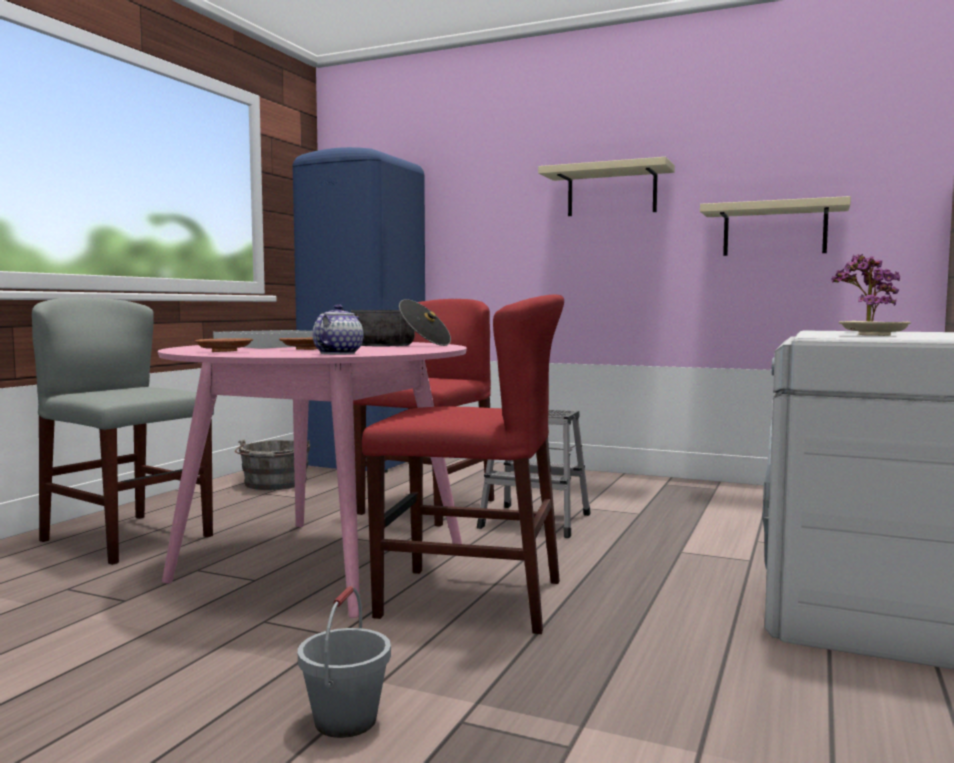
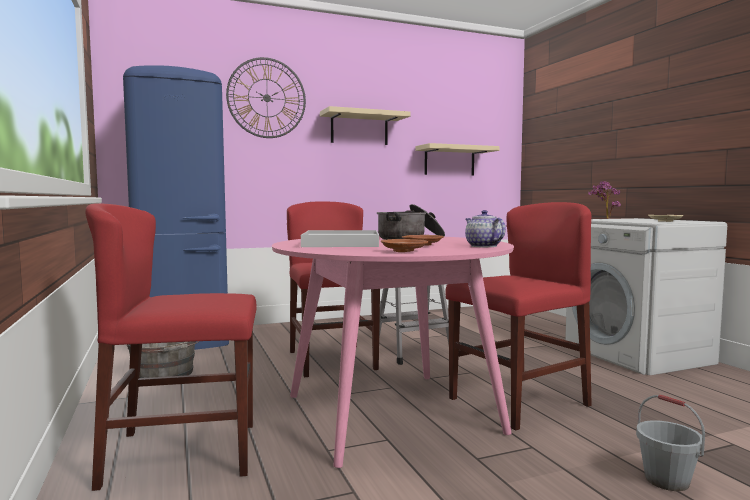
camera: 45 degrees left, 0 degrees up
(128, 538) = (183, 453): grey chair -> red chair
(485, 165) = (266, 98): none -> wall clock

